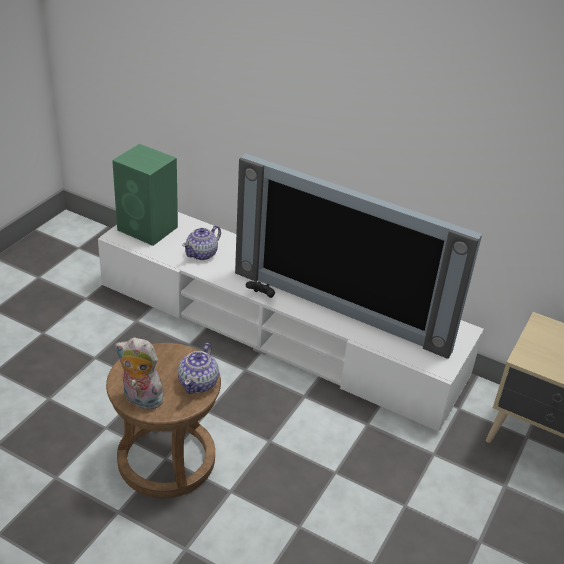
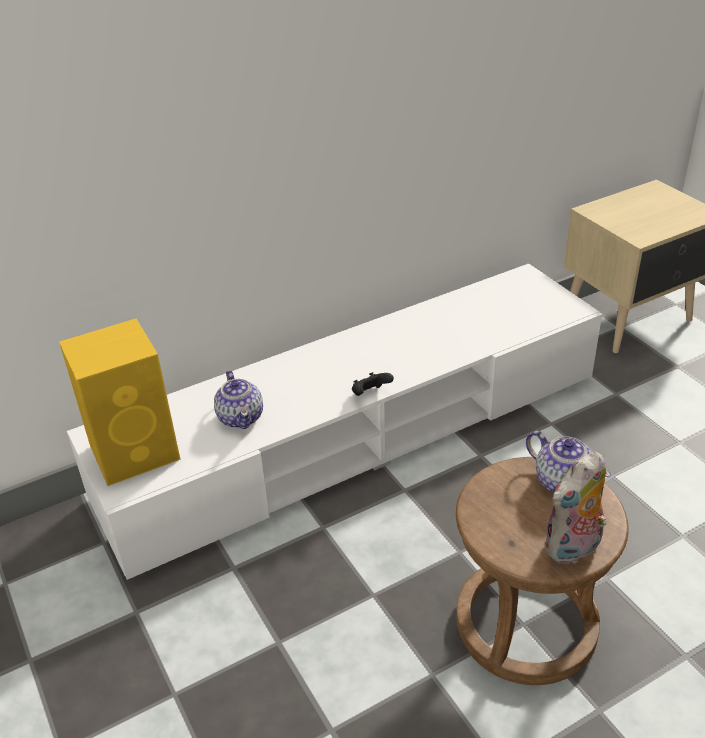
camera: 55 degrees left, 0 degrees up
(148, 229) = (137, 451): green speaker -> yellow speaker
(342, 305) = (431, 338): television -> none

